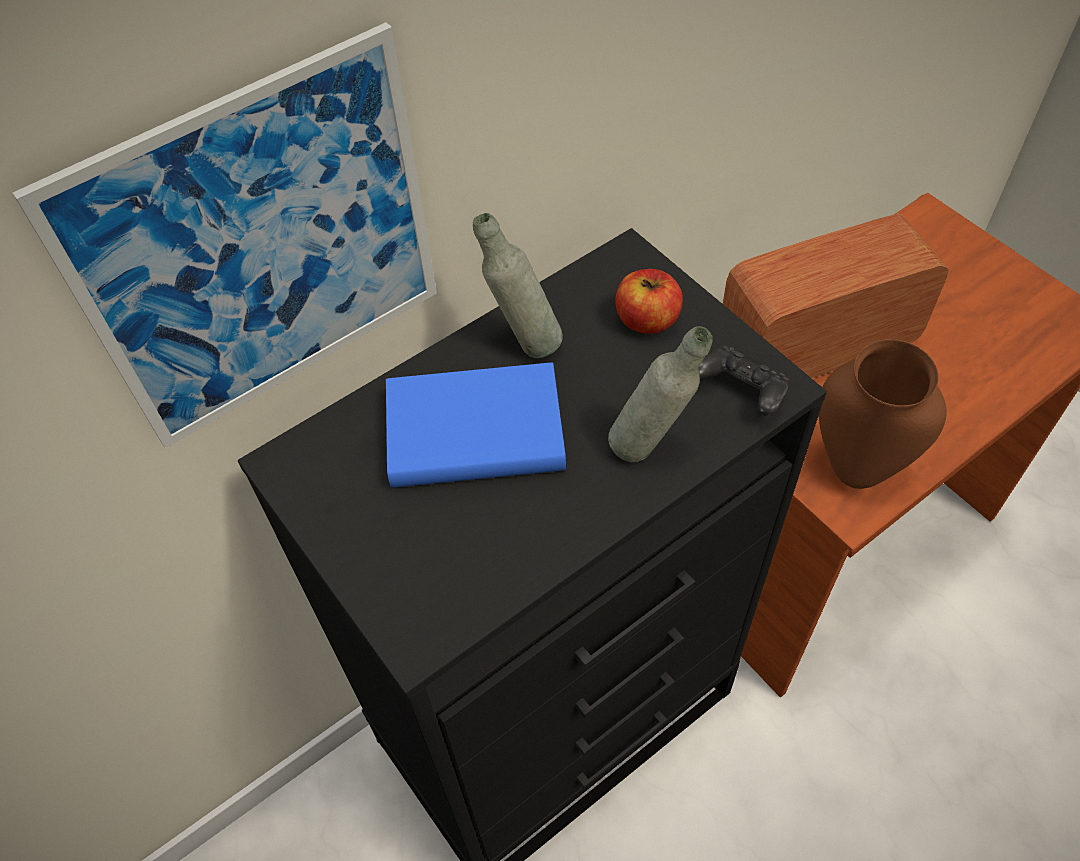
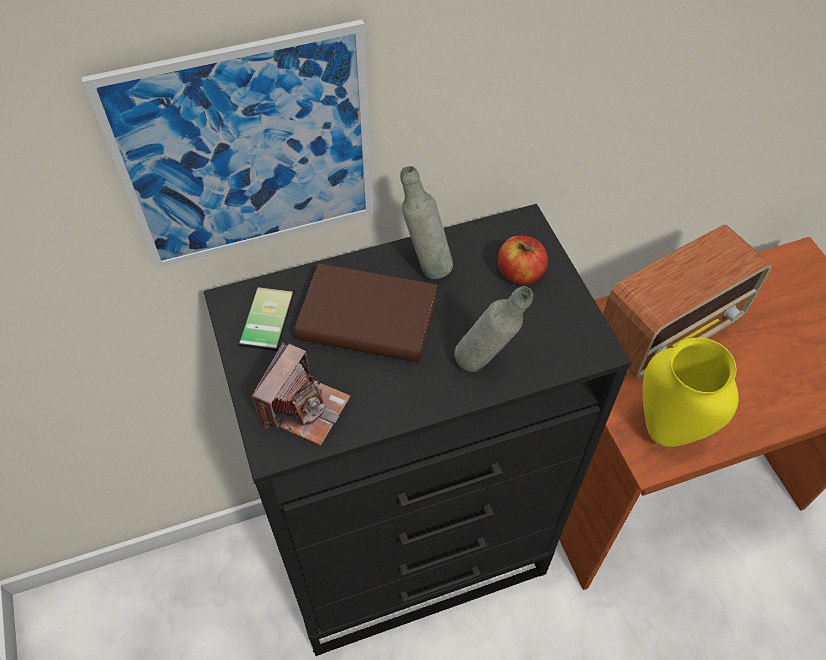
camera: 15 degrees right, 0 degrees up
(334, 471) = (263, 317): none -> phone
(437, 575) = (304, 408): none -> camera
(475, 433) = (367, 319): blue book -> brown book
(740, 392) = (566, 344): black game controller -> none
(813, 347) = (670, 330): radio -> radio turned 150 degrees clockwise
(857, 467) = (668, 430): brown vase -> yellow vase

